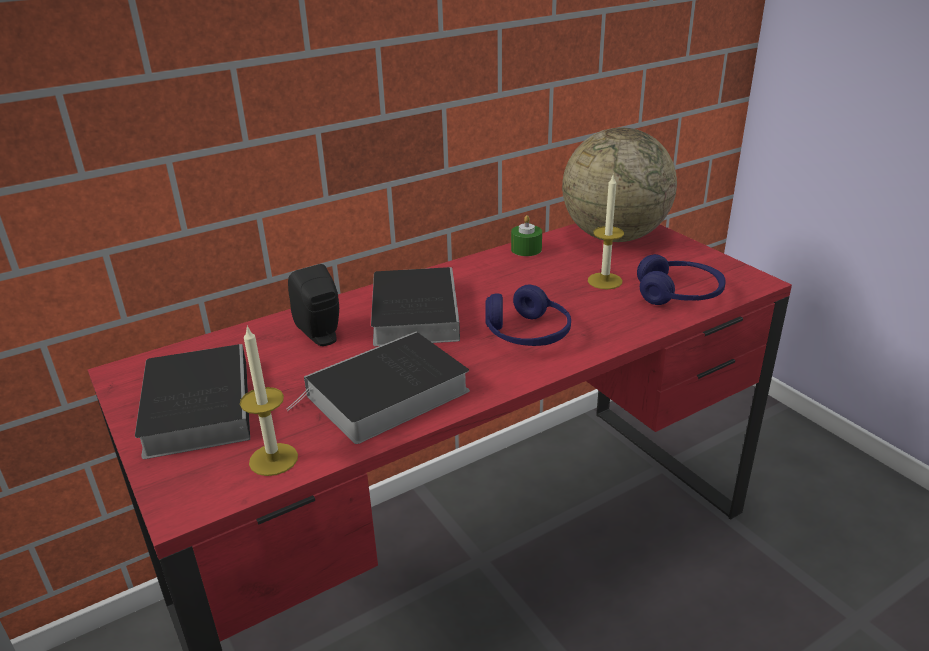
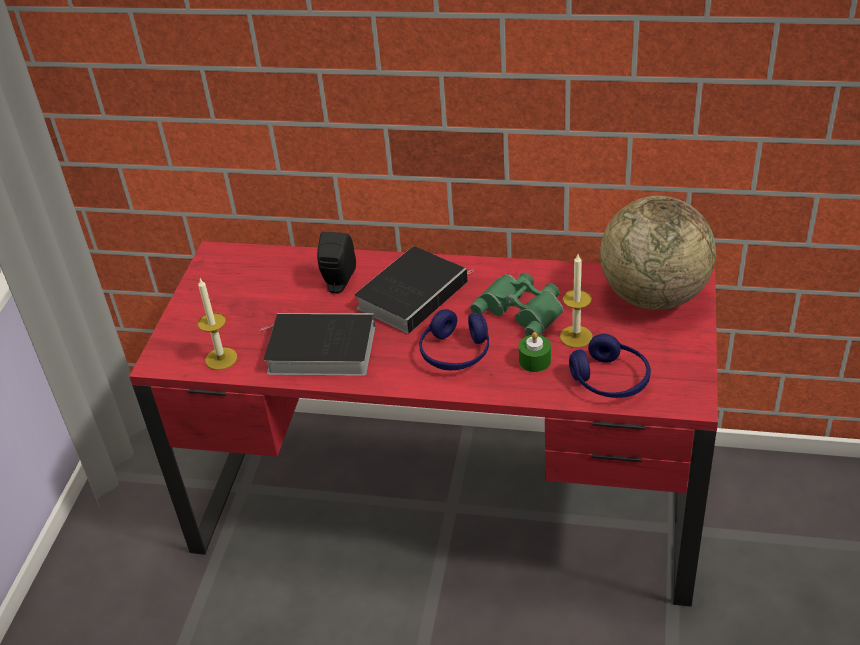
camera: 45 degrees right, 10 degrees up
(197, 404) = (225, 299): book -> none
(526, 249) = (565, 274): green candle -> green candle (534, 361)
(531, 282) = (522, 309): none -> green binoculars

